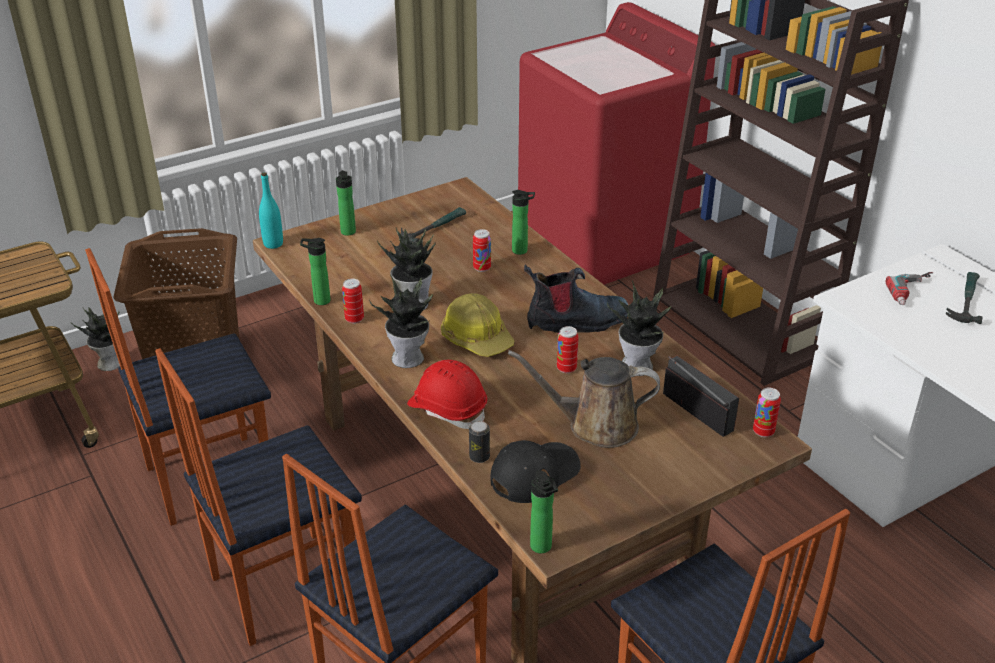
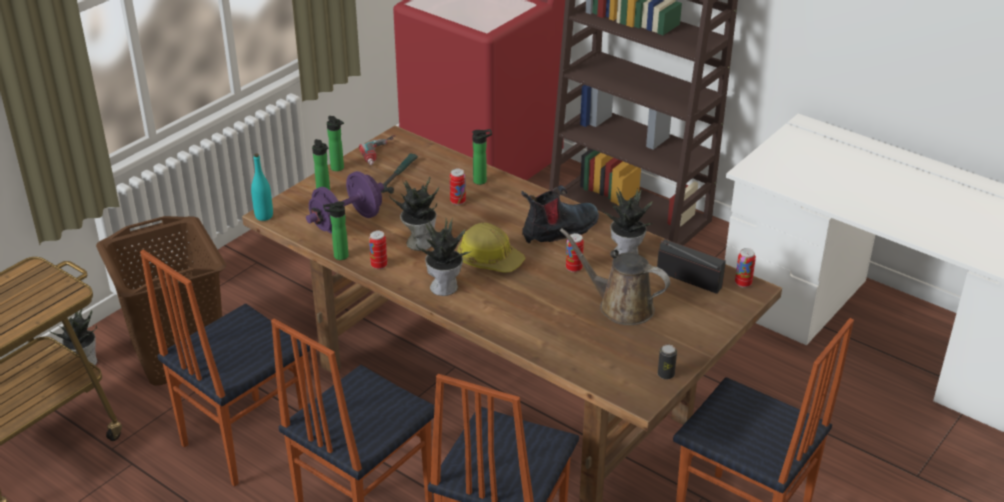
camera: 20 degrees left, 0 degrees up
(351, 267) = (347, 222): none -> purple dumbbell
(448, 409) = (501, 319): red hard hat -> none
(479, 457) = (548, 349): can -> can (666, 374)
(535, 473) = (596, 351): black cap -> none
(542, 548) = (633, 403): bottle -> bottle (338, 169)
(595, 425) = (620, 306): brown watering can -> brown watering can turned 45 degrees clockwise
(914, 292) = (797, 156): power drill -> power drill (382, 153)
(965, 301) = (835, 155): hammer -> none

